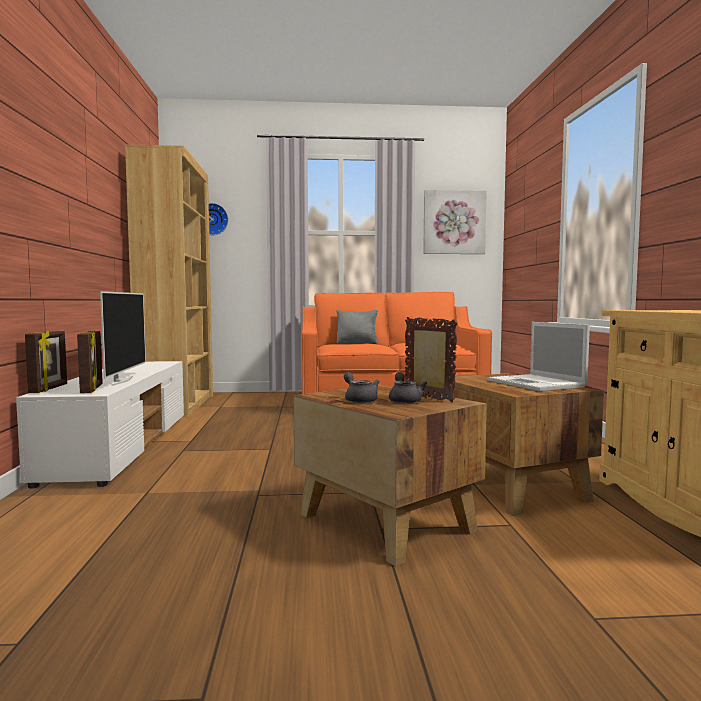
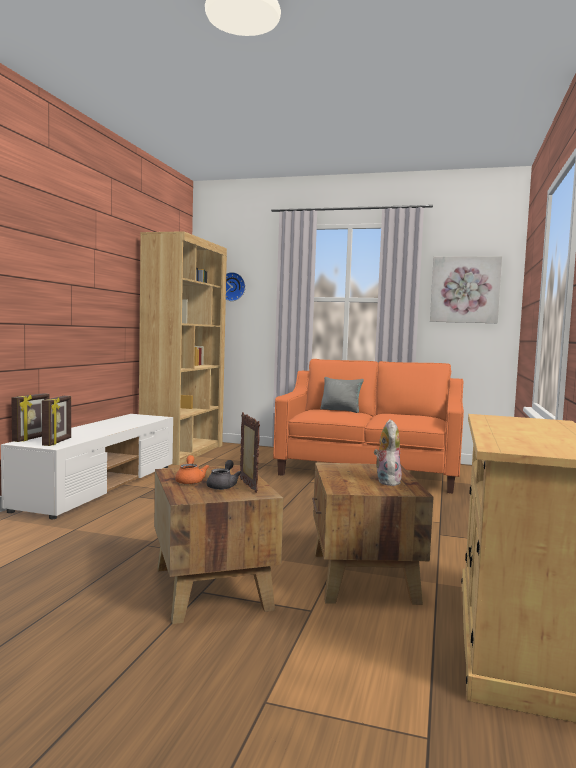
camera: 20 degrees right, 0 degrees up
(121, 381) = (91, 435): television -> none
(359, 400) = (190, 480): grey teapot -> orange teapot
(537, 384) = (386, 481): laptop -> plush toy

